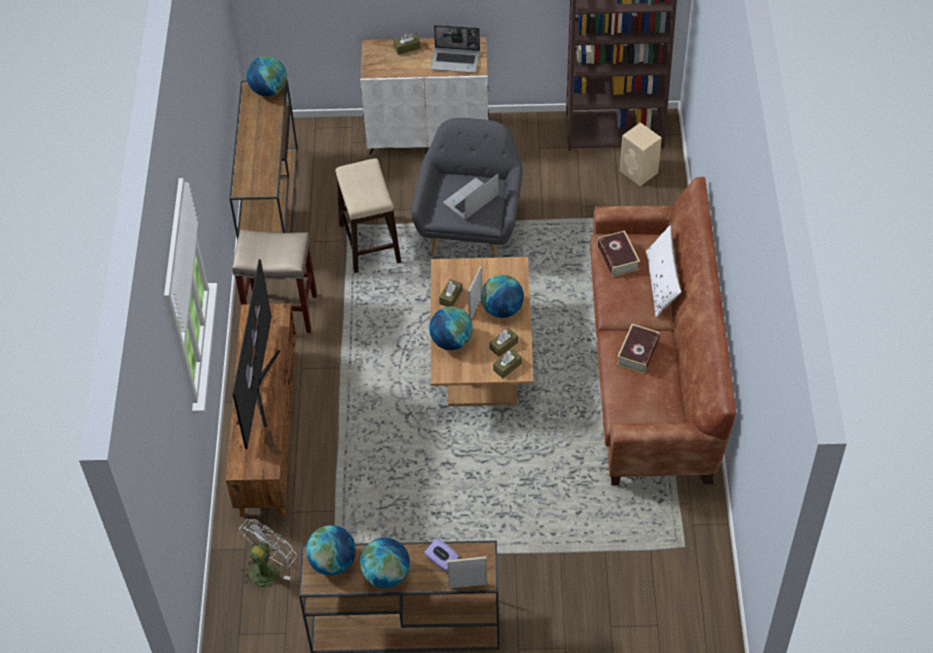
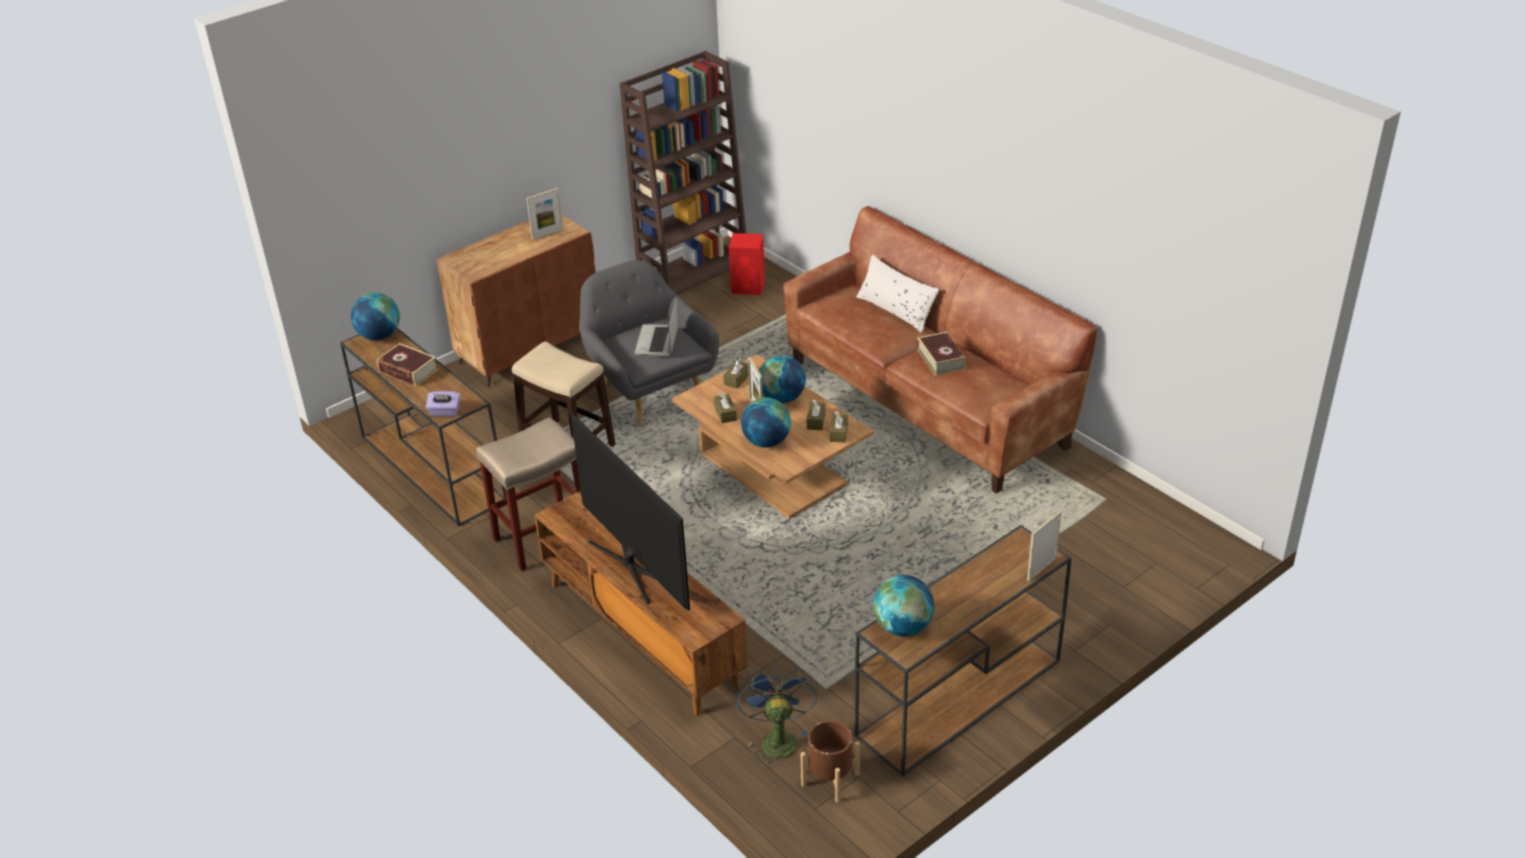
camera: 40 degrees left, 15 degrees down
(267, 569) = (776, 738): white fan -> blue fan
(268, 622) = (830, 779): none -> brown planter
(386, 575) = (962, 606): globe -> none
(407, 47) = (488, 245): brown tissue box -> brown tissue box (737, 379)
(429, 135) = (530, 348): white cabinet -> brown cabinet
(441, 561) = (996, 566): purple tissue box -> purple tissue box (444, 412)
(456, 60) = (547, 234): laptop -> picture frame
(617, 258) = (841, 310): book -> book (408, 371)
(639, 172) = (749, 287): beige speaker -> red speaker

